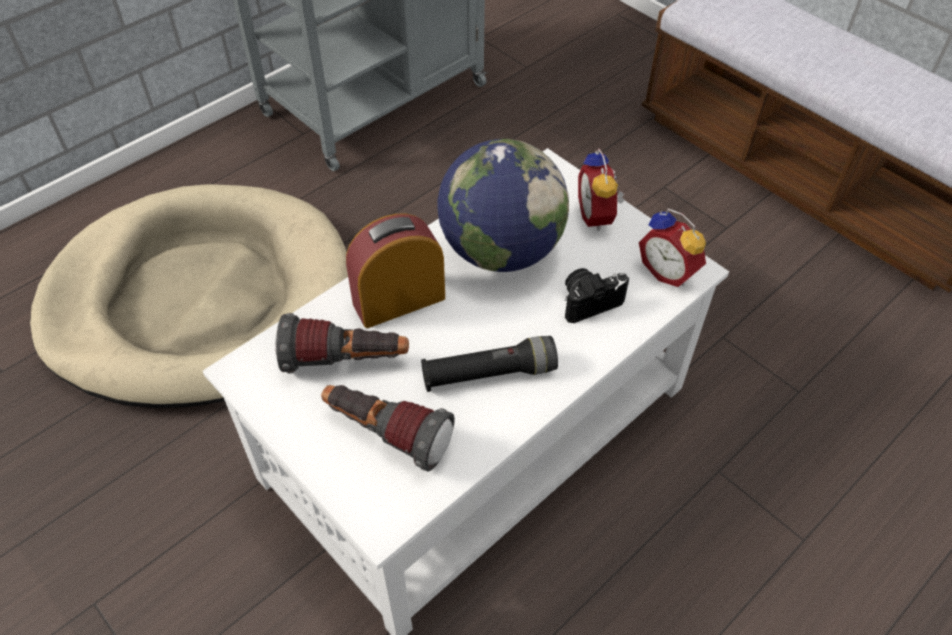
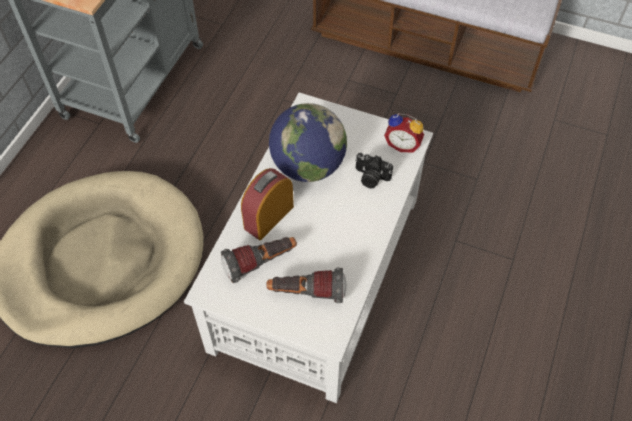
camera: 25 degrees left, 5 degrees up
(489, 374) = (340, 239): black flashlight -> none
(589, 301) = (370, 178): camera -> camera turned 105 degrees counterclockwise
(598, 216) = (349, 125): alarm clock -> none

